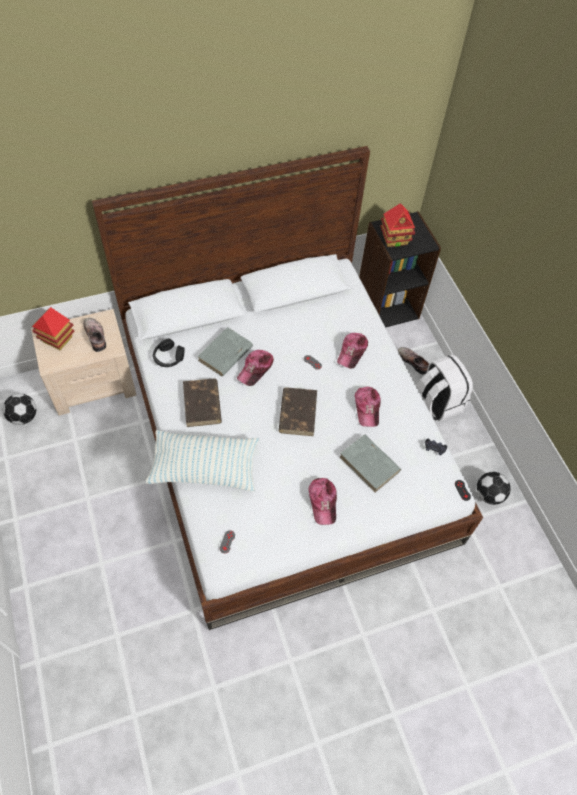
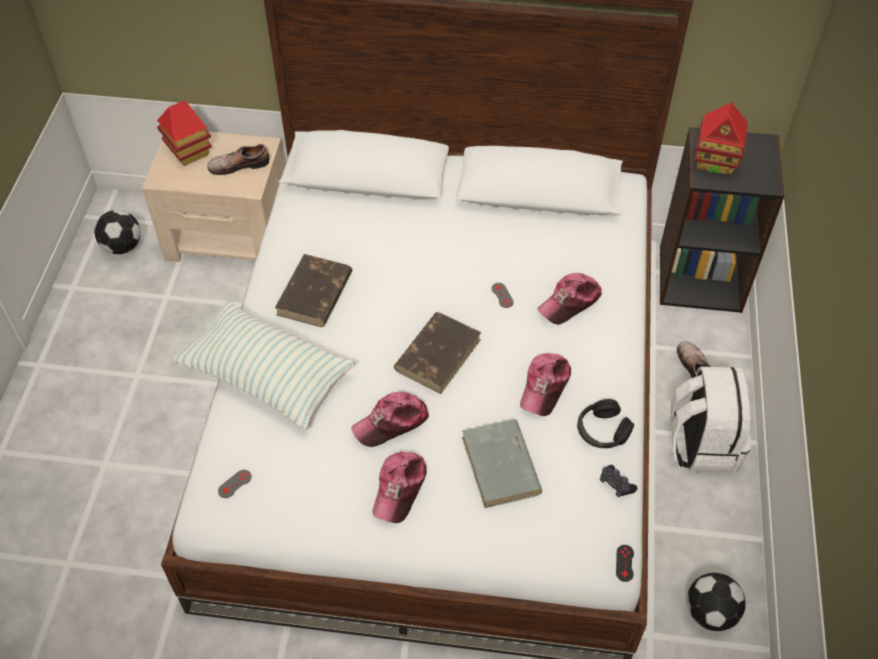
camera: 30 degrees right, 5 degrees down
(96, 336) = (239, 164): shoe -> shoe turned 105 degrees counterclockwise
(168, 358) = (308, 220): black headphones -> black headphones (602, 431)
(225, 354) = (385, 241): grey book -> none
(256, 369) = (415, 276): cap -> cap (391, 423)

